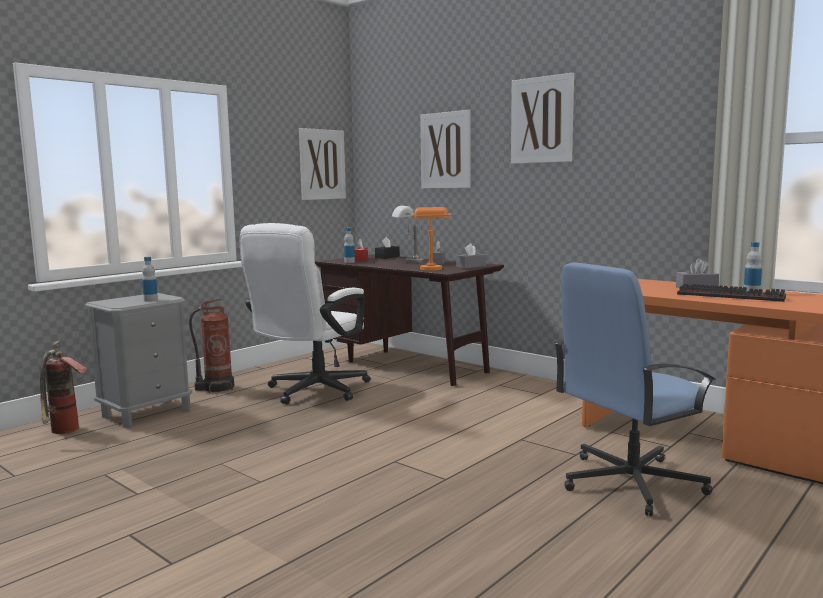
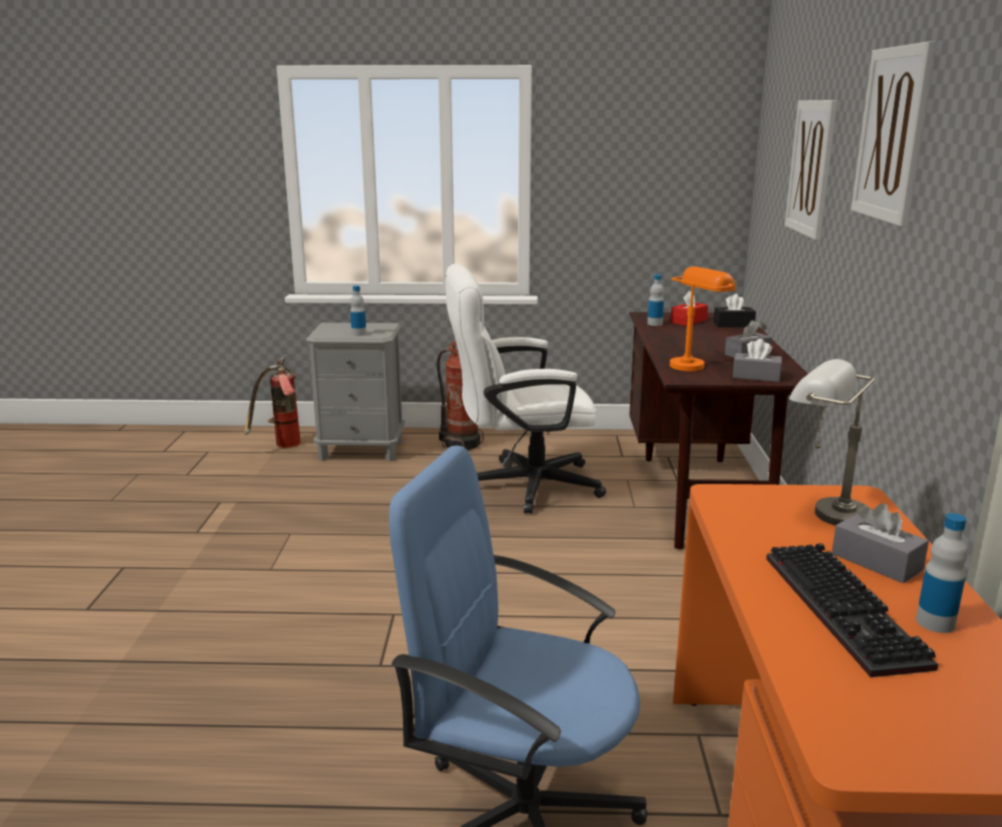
camera: 50 degrees right, 10 degrees up
(322, 164) = (689, 170): picture -> none
(409, 261) = (721, 342): grey table lamp -> grey table lamp (822, 511)

